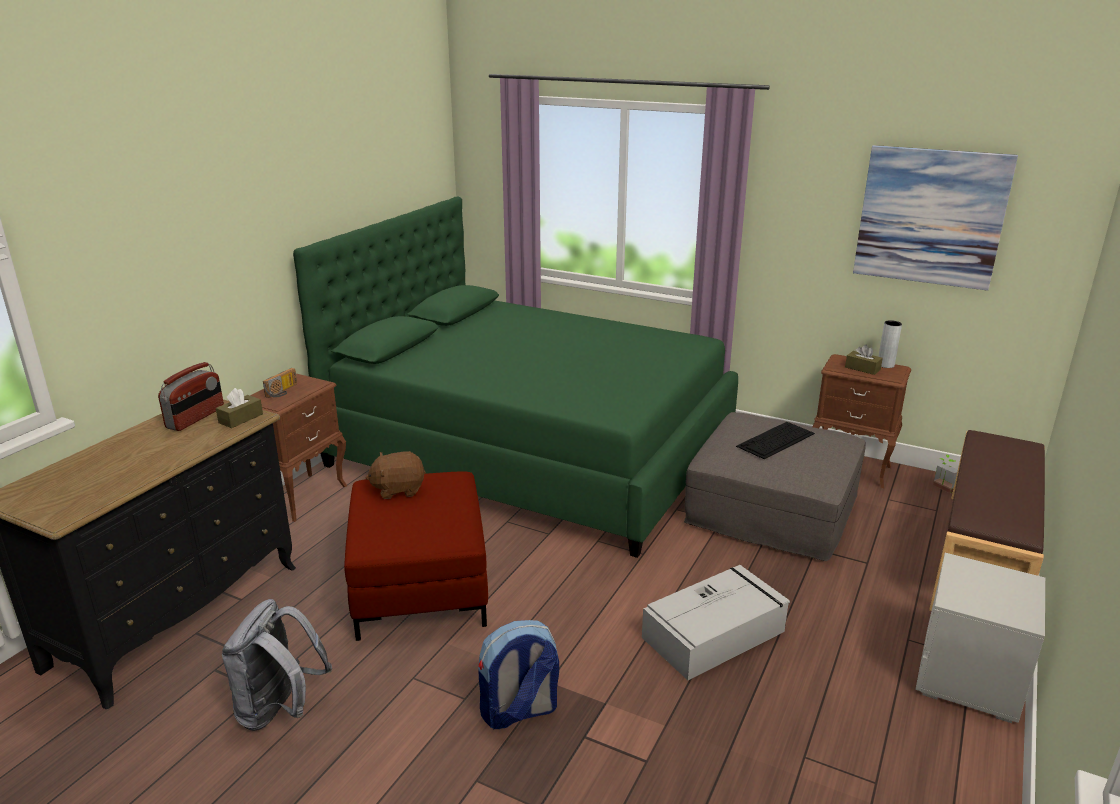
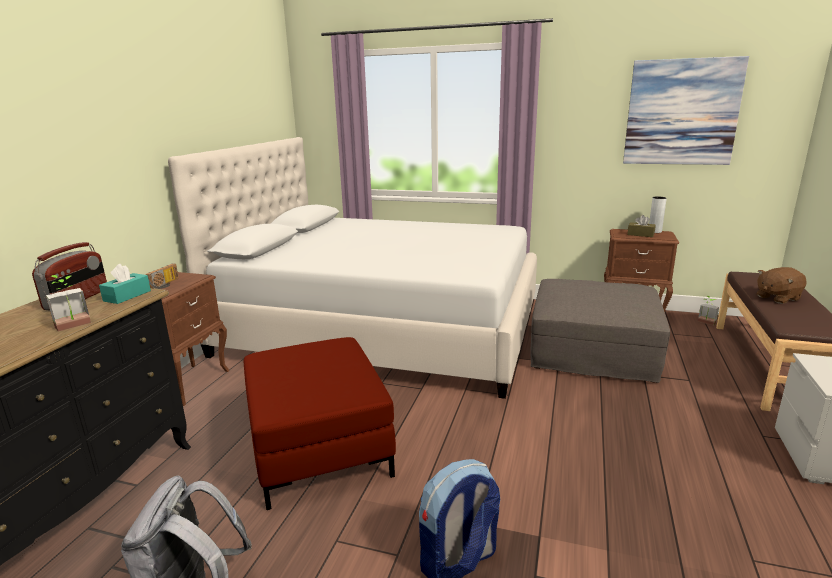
camera: 10 degrees left, 5 degrees down
(193, 452) = (74, 326): none -> potted plant
(241, 418) = (127, 296): brown tissue box -> turquoise tissue box
(398, 489) = (291, 356): brown plush toy -> brown plush toy (777, 298)
(533, 449) = (384, 327): green bed -> white bed
(715, 633) = (604, 453): grey storage box -> none
(775, 440) = (593, 291): keyboard -> none

